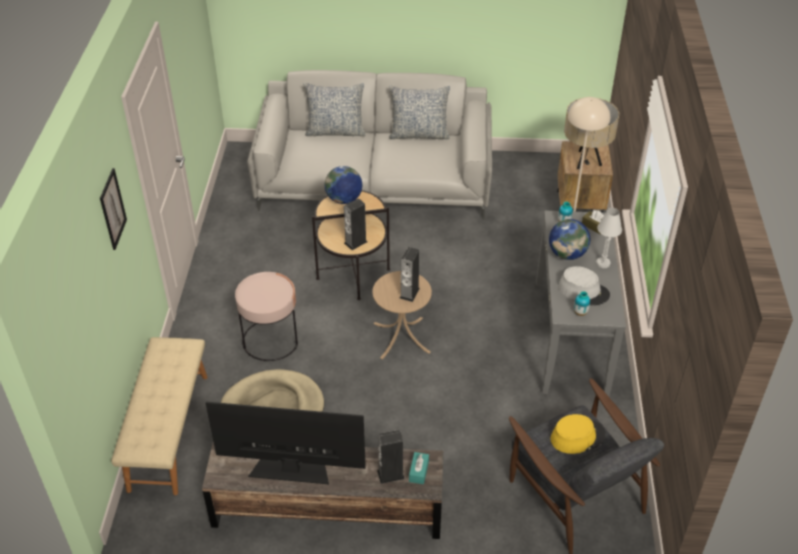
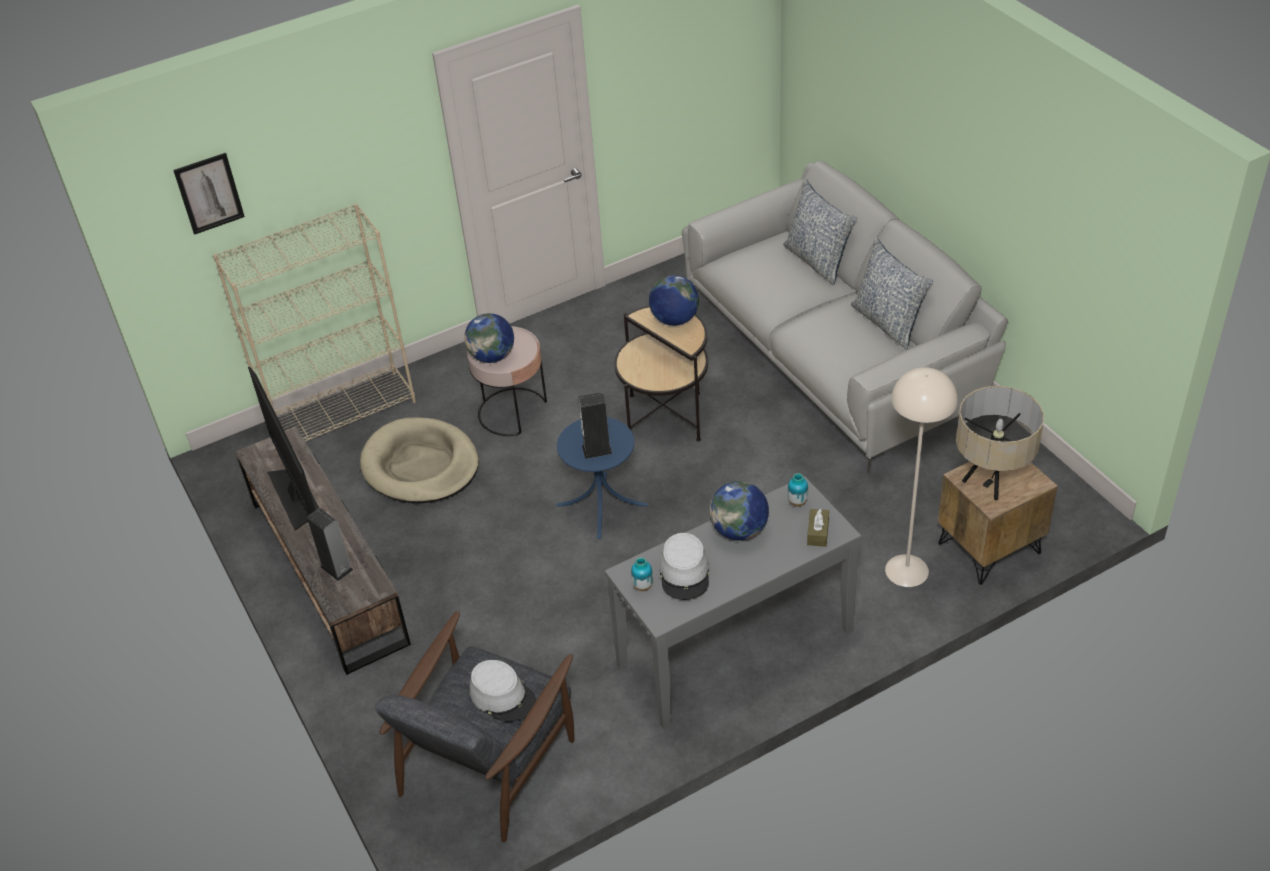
camera: 60 degrees right, 0 degrees up
(112, 209) = (350, 154): picture -> picture (209, 193)
(168, 431) = (342, 412): beige bench -> beige bookcase
(265, 300) = (492, 356): none -> globe
(355, 242) = (646, 373): speaker -> none
(402, 337) = (602, 505): beige side table -> blue side table
(418, 471) = (355, 587): turquoise tissue box -> none
(577, 437) = (503, 696): yellow hat -> grey hat
(603, 263) = (752, 569): white table lamp -> none

